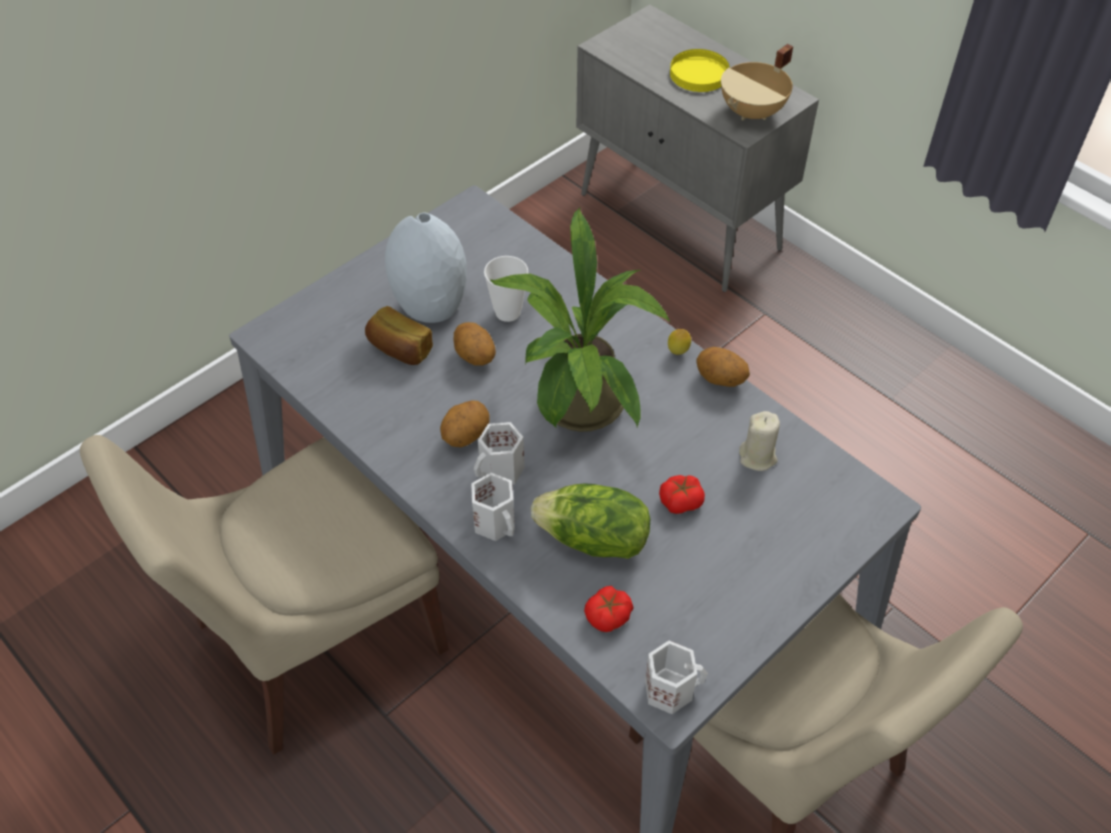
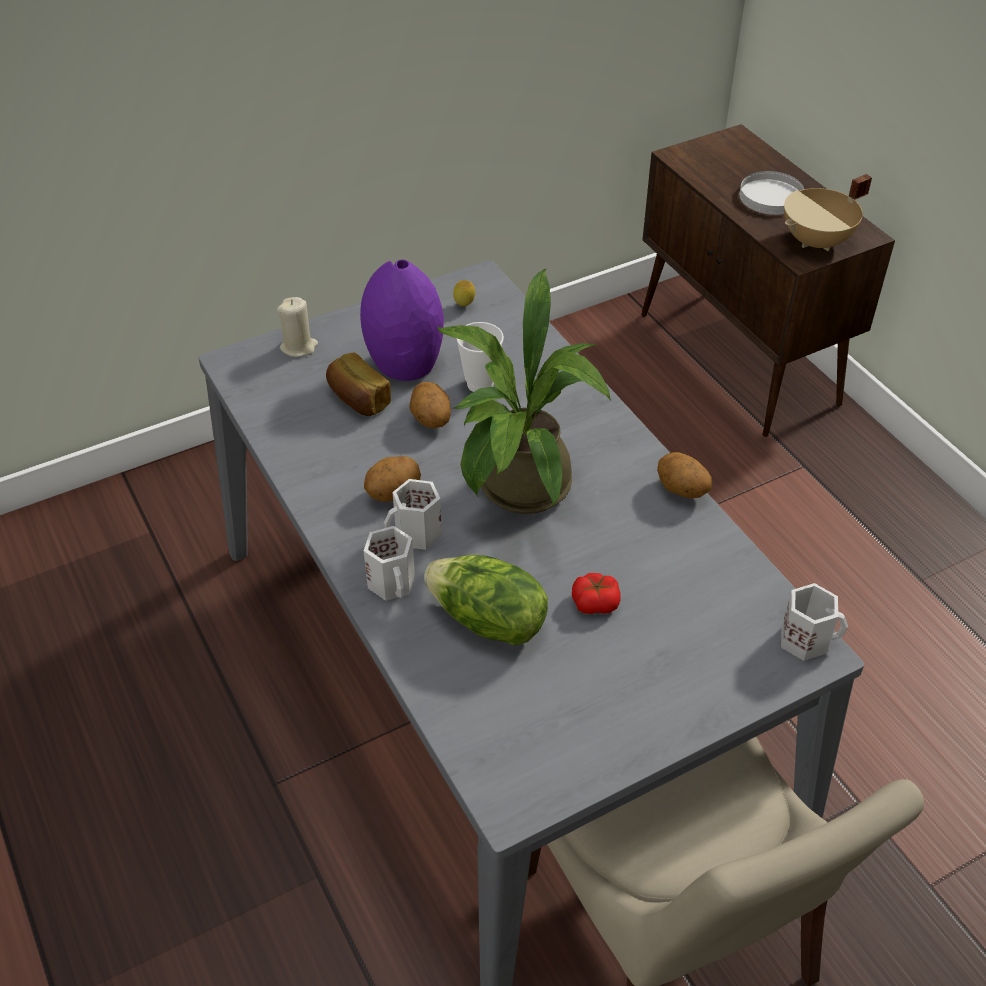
camera: 15 degrees right, 5 degrees down
(312, 641) = (227, 693): beige chair -> none
(432, 305) = (406, 364): grey vase -> purple vase
(608, 616) = (476, 700): tomato -> none
(670, 689) = (515, 789): white mug -> white mug (806, 639)
(678, 353) = (645, 455): lemon -> lemon (464, 305)
(681, 222) = (739, 360): grey cabinet -> brown cabinet
(698, 74) = (770, 197): yellow plate -> white plate
(758, 457) = (695, 575): beige candle -> beige candle (299, 347)

